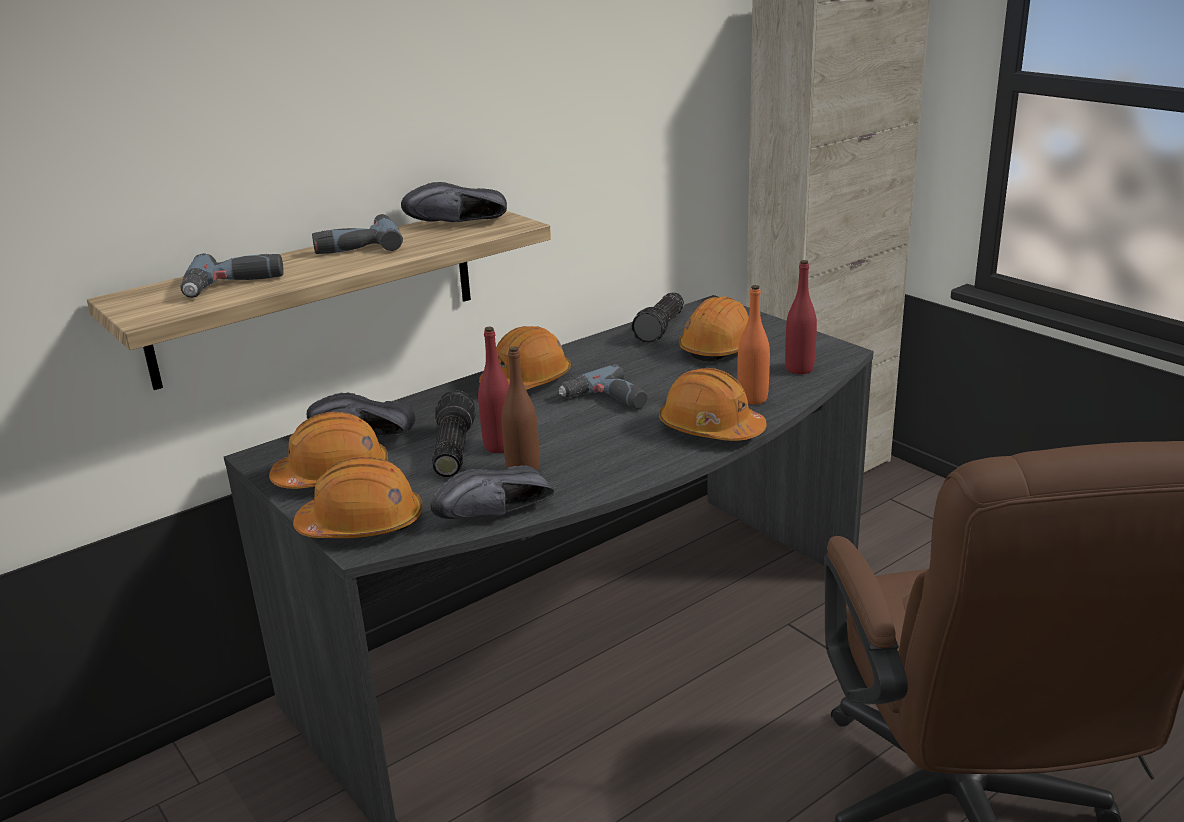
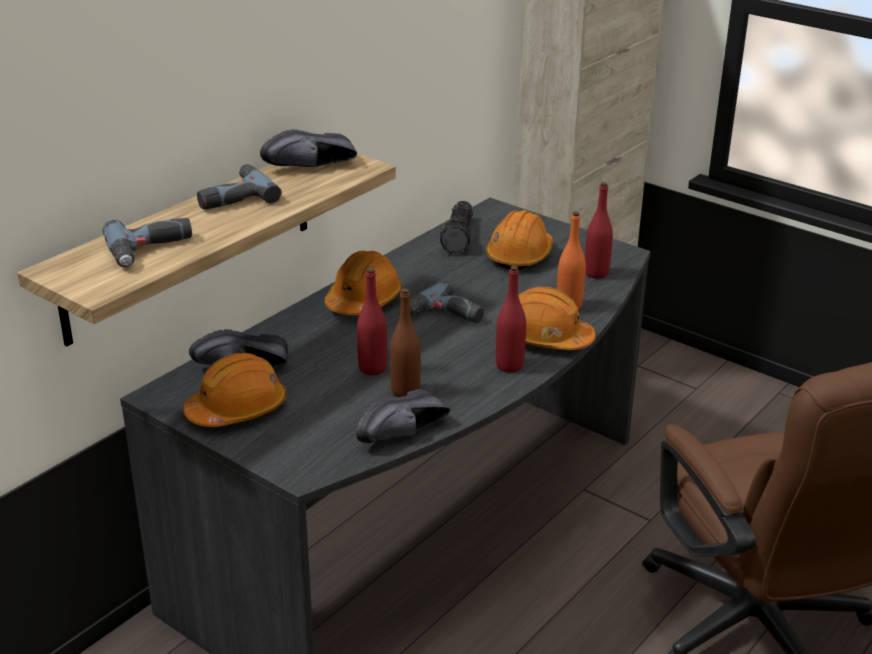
camera: 15 degrees left, 5 degrees up
(362, 525) = (292, 454): orange hard hat -> none
(451, 449) = (331, 375): flashlight -> none
(654, 454) = (509, 366): none -> red bottle

